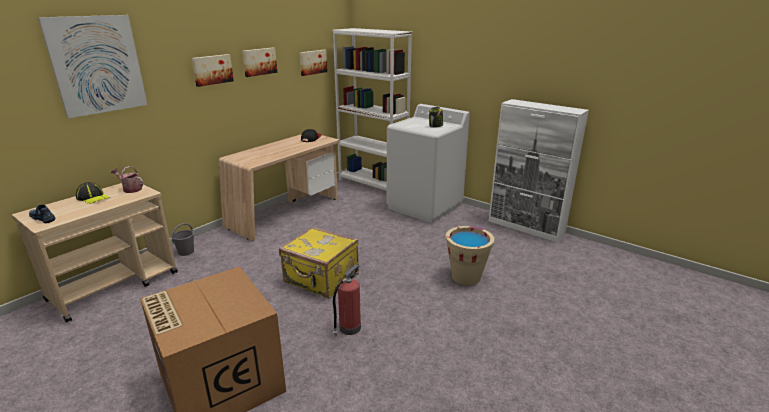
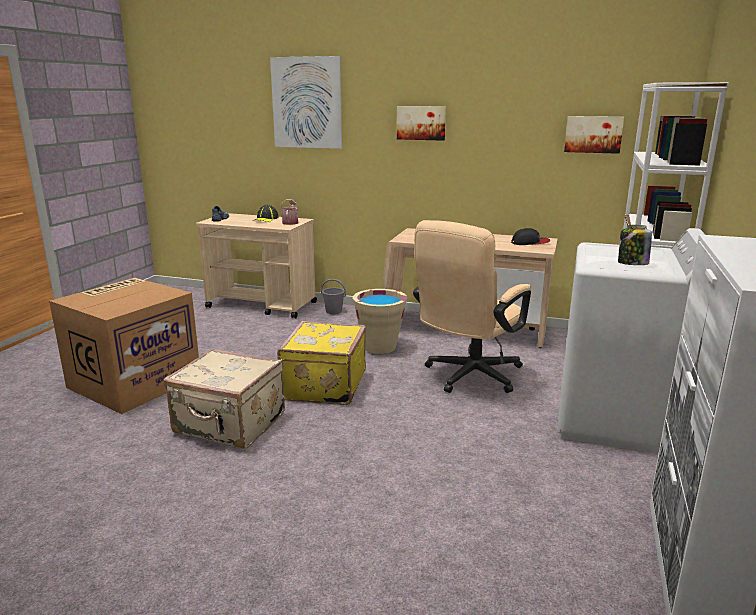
camera: 70 degrees right, 5 degrees down
(259, 61) = (491, 121): picture -> none
(349, 328) = (229, 424): fire extinguisher -> beige suitcase
(352, 228) = (468, 377): none -> beige office chair
(466, 277) = (401, 500): beige bucket -> beige bucket (379, 347)

